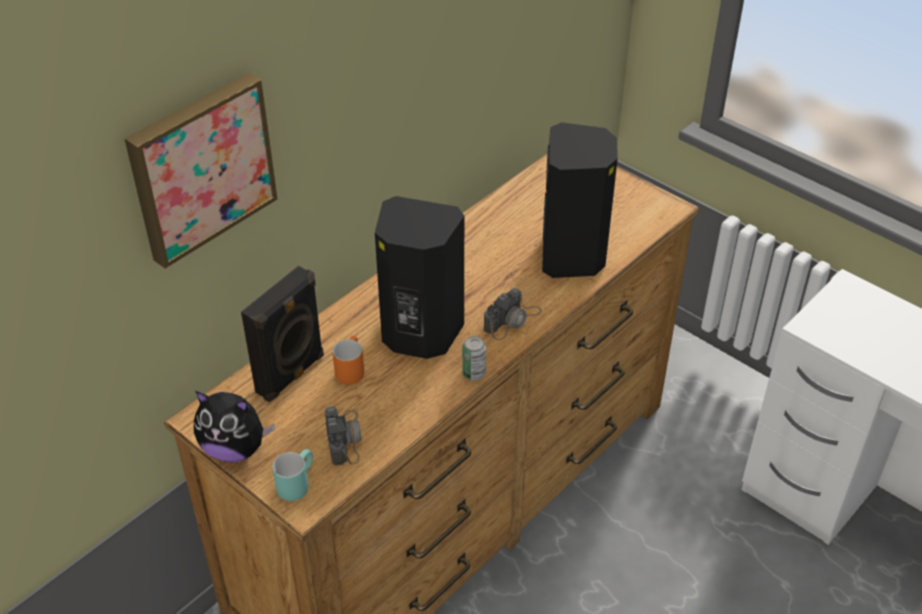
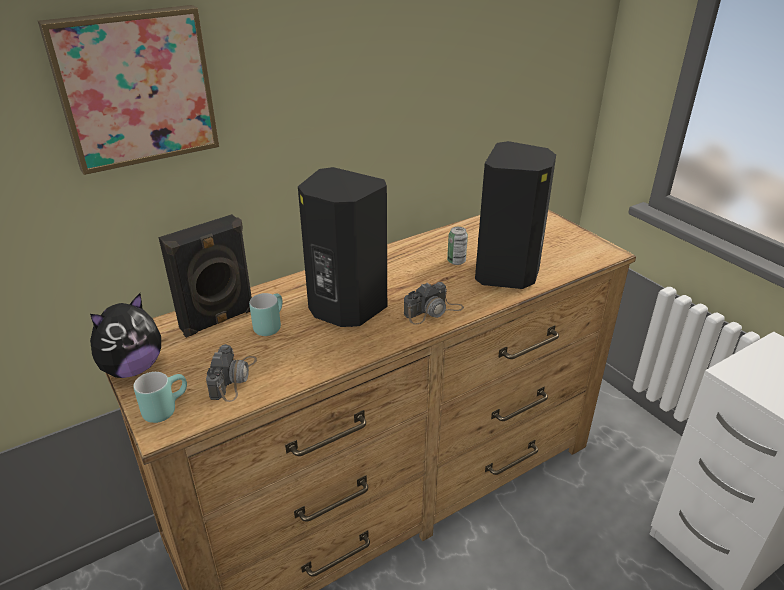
camera: 15 degrees right, 10 degrees down
(235, 449) = (132, 368): plush toy -> plush toy turned 75 degrees counterclockwise
(349, 370) = (269, 325): orange mug -> turquoise mug
(473, 373) = (379, 346): can -> can (456, 261)

